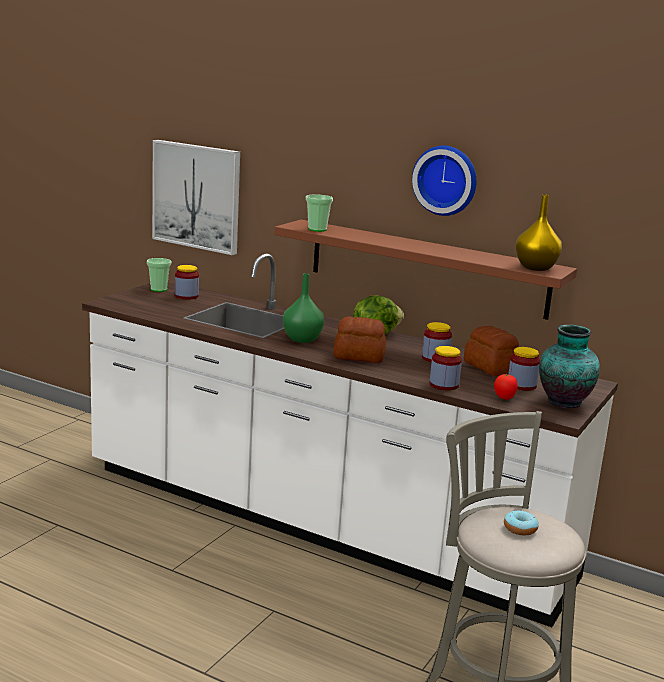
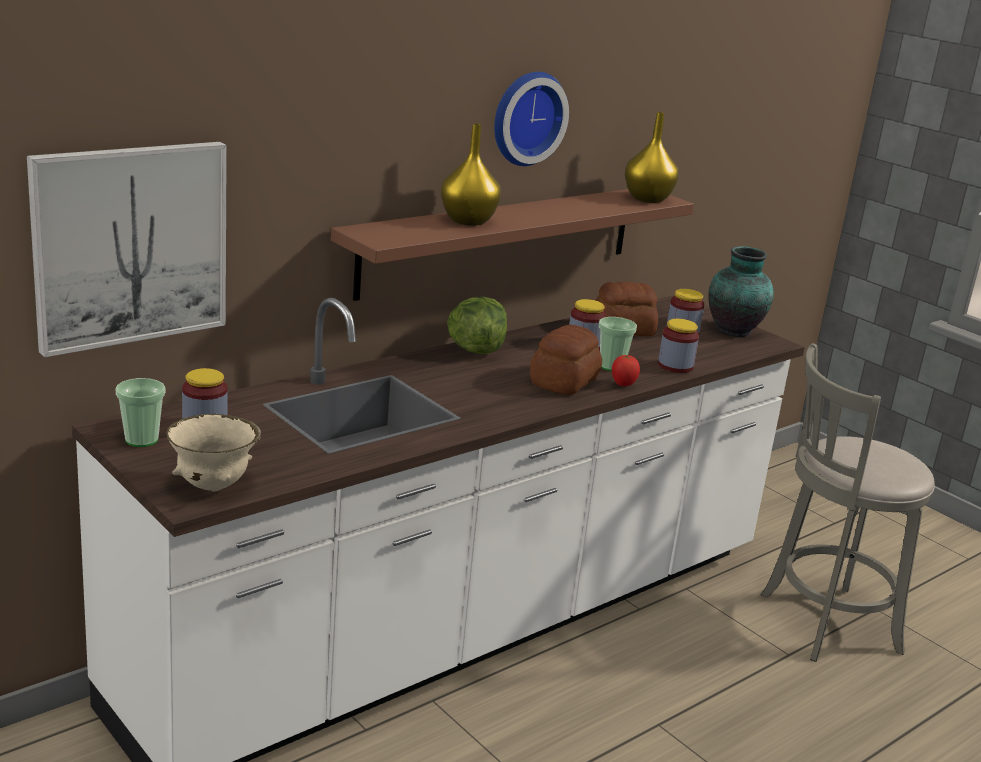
camera: 70 degrees left, 5 degrees up
(123, 304) = (213, 486): none -> beige bowl
(301, 339) = (479, 396): green vase -> none
(317, 229) = (412, 234): cup -> cup (611, 366)
(369, 236) = (467, 221): none -> yellow vase
(504, 398) = (720, 351): tomato -> tomato (623, 385)
(520, 529) = (869, 458): donut -> none

